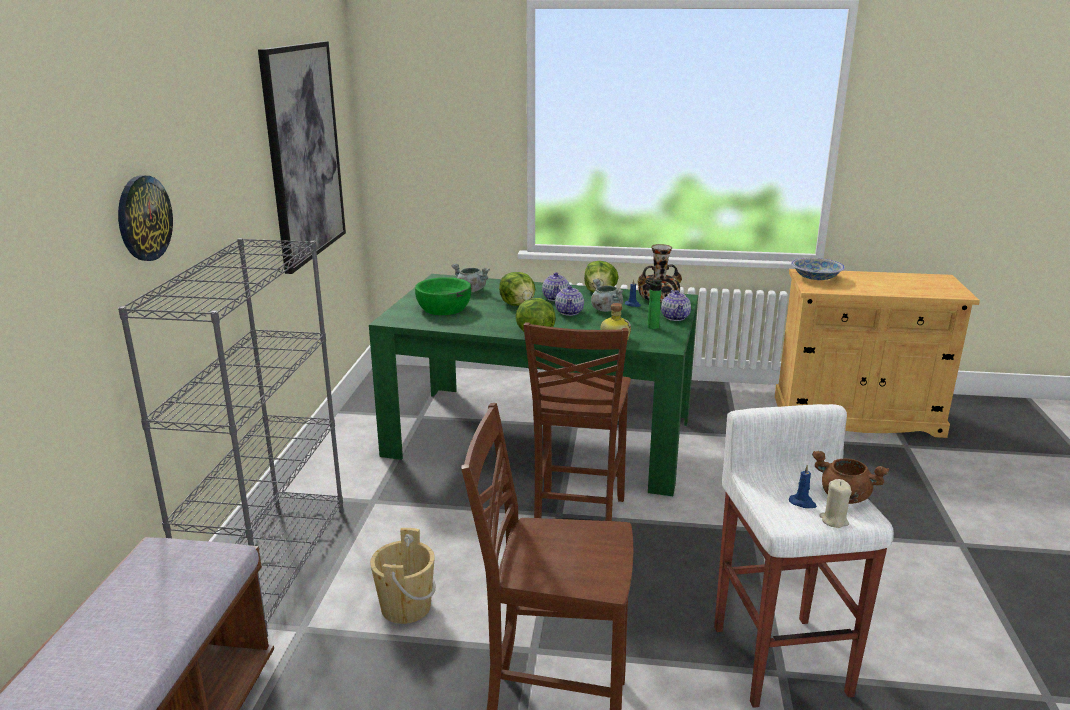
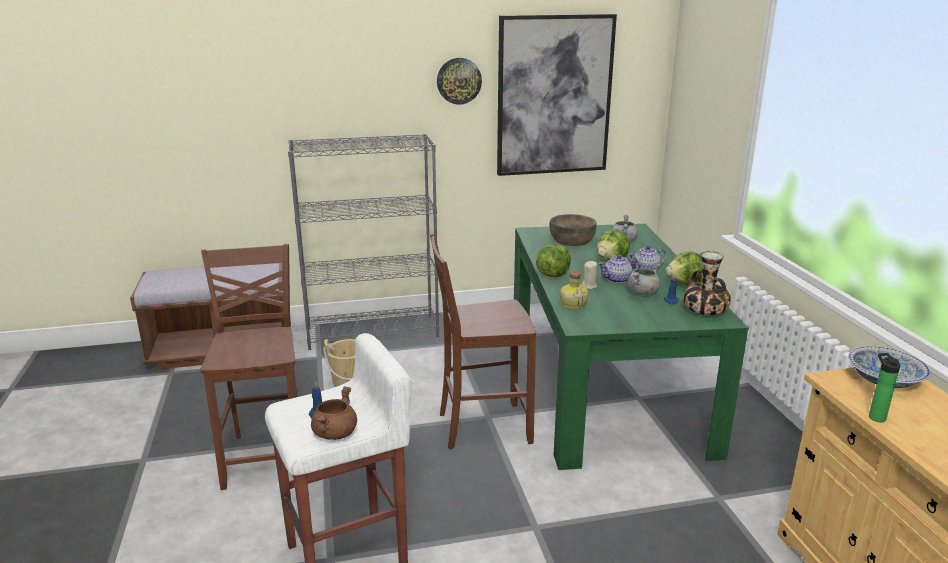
camera: 70 degrees right, 0 degrees up
(143, 218) = (333, 101): wall clock -> wall clock (459, 81)
(444, 308) = (572, 240): green bowl -> brown bowl
(651, 327) = (620, 315): bottle -> bottle (875, 416)
(675, 317) = (661, 323): teapot -> none
(834, 520) = (293, 428): beige candle -> beige candle (589, 286)

